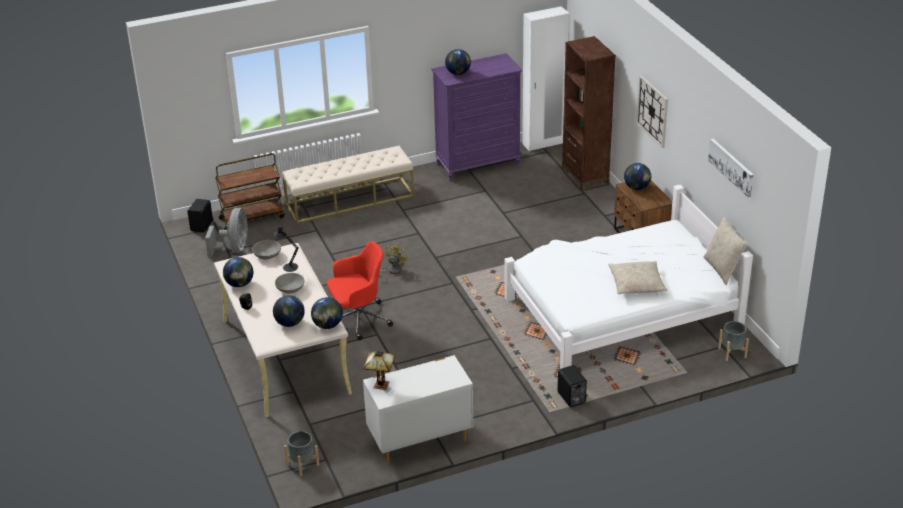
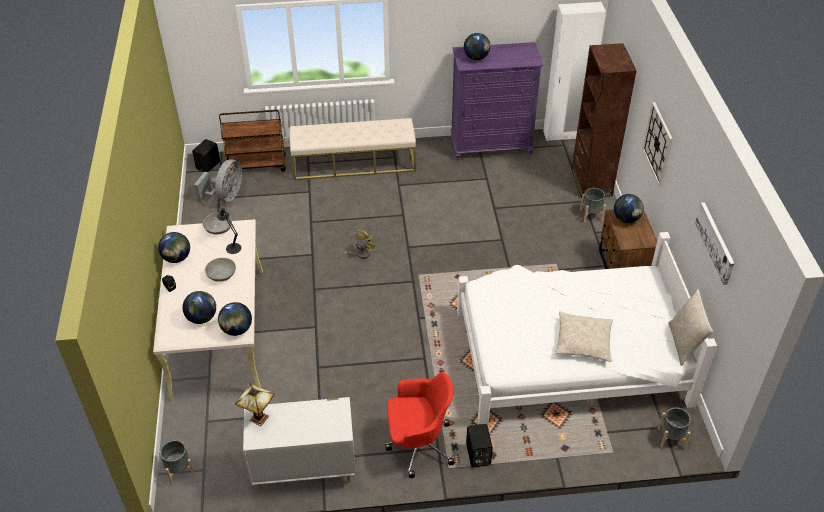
camera: 15 degrees right, 10 degrees up
(358, 319) = (305, 305): red office chair -> red office chair (418, 445)
(595, 203) = (591, 215): none -> grey planter

